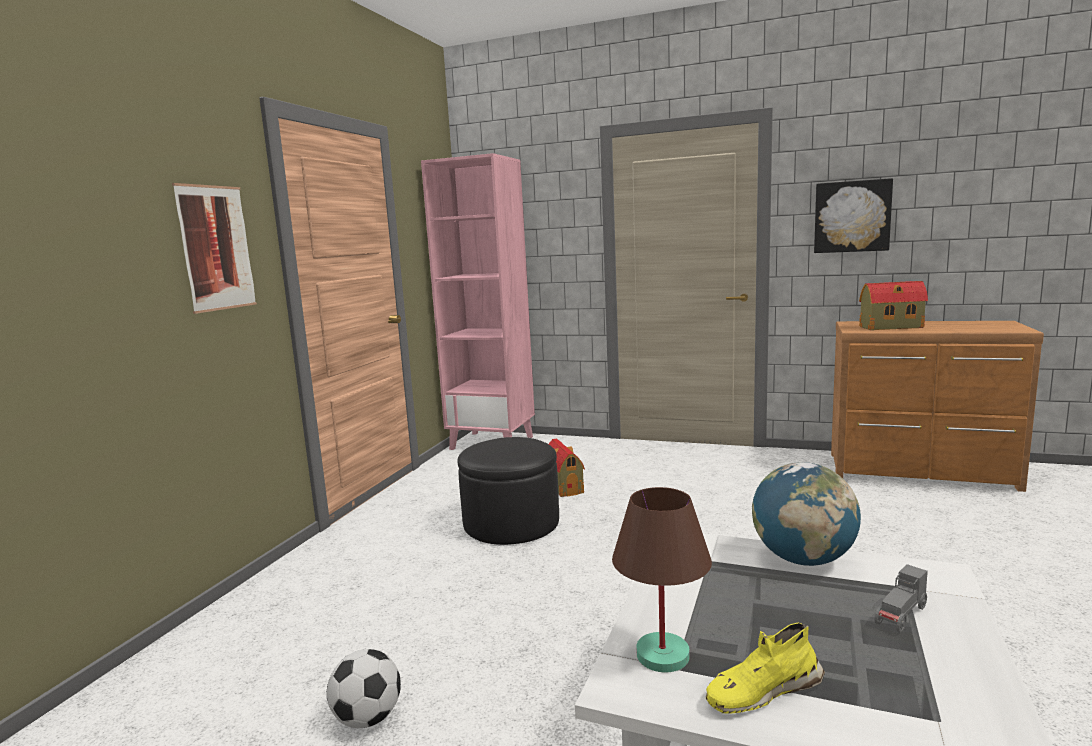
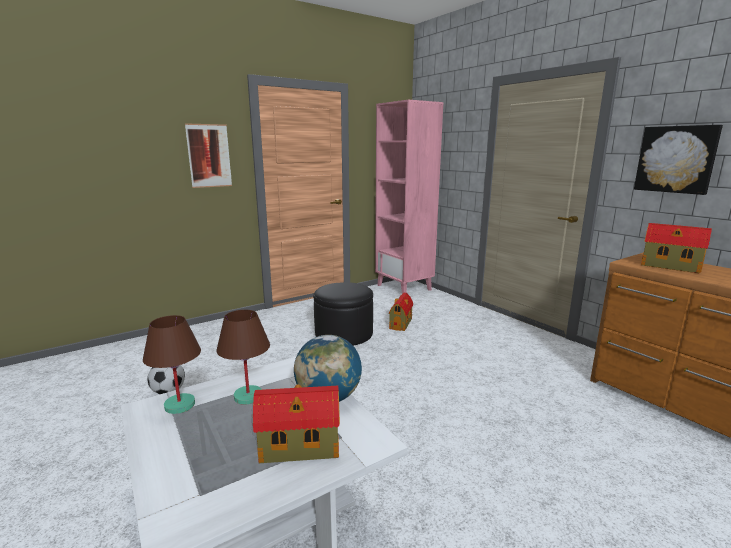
camera: 35 degrees right, 5 degrees up
(719, 602) = (247, 397): none -> brown table lamp
(762, 691) = (175, 439): yellow shoe -> none
(901, 616) = (302, 447): grey toy car -> toy house

